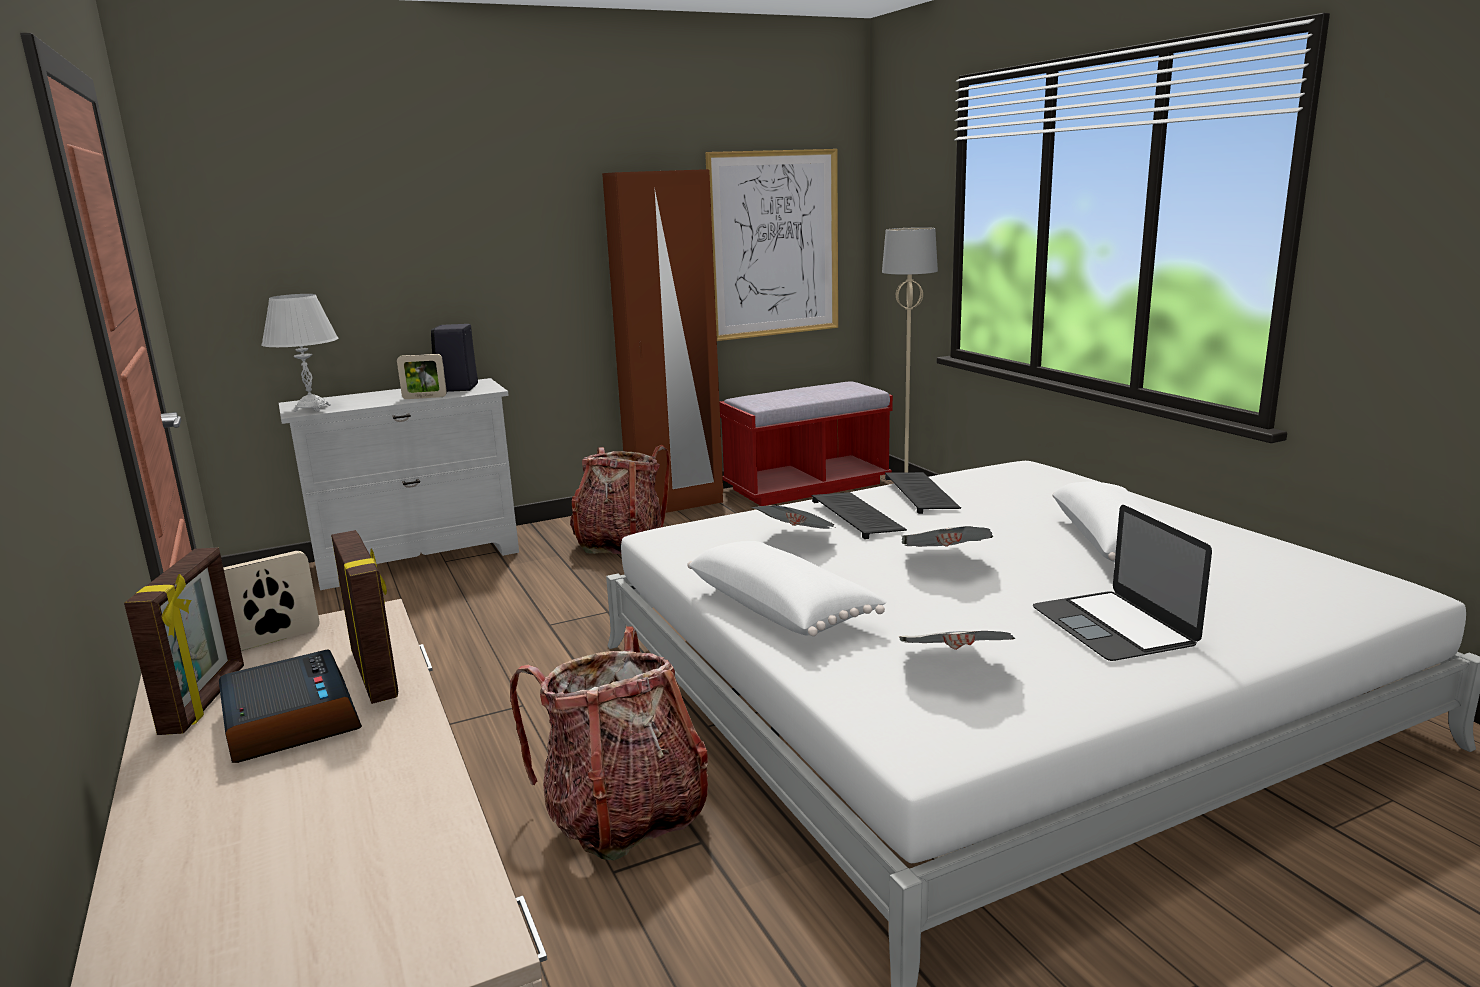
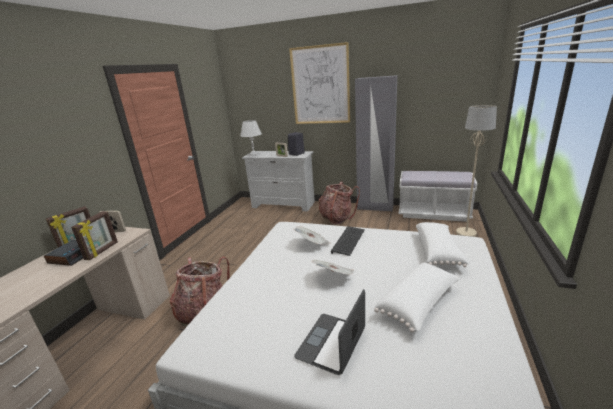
camera: 45 degrees right, 5 degrees up
(676, 505) = (375, 207): brown wardrobe -> grey wardrobe
(774, 244) = (436, 107): picture -> picture (320, 85)
(782, 609) = (258, 270): white pillow -> white pillow (438, 251)
(806, 486) = (433, 213): red bench -> white bench
(922, 494) = (392, 240): keyboard -> none
(954, 667) = (251, 324): newspaper -> none

